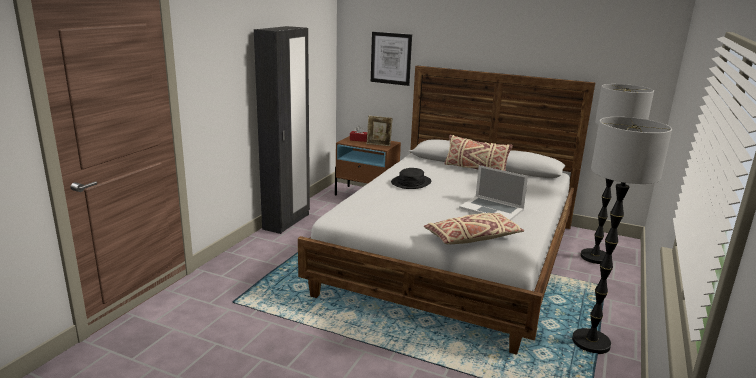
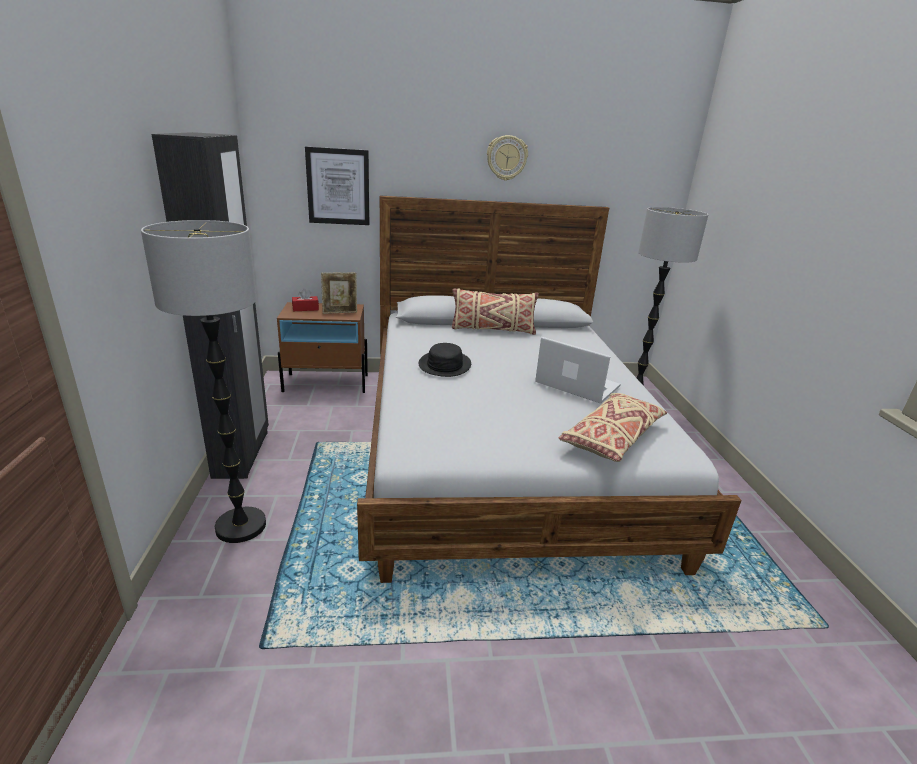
camera: 30 degrees left, 5 degrees up
(491, 209) = (577, 384): laptop -> laptop turned 150 degrees counterclockwise
(511, 41) = (506, 158): none -> wall clock
(591, 342) = (735, 525): floor lamp -> floor lamp (241, 526)

